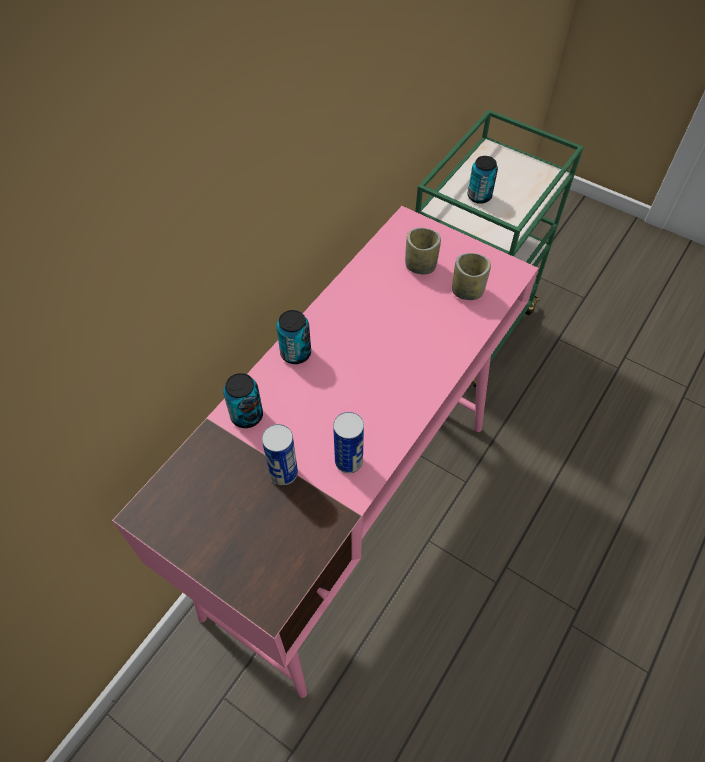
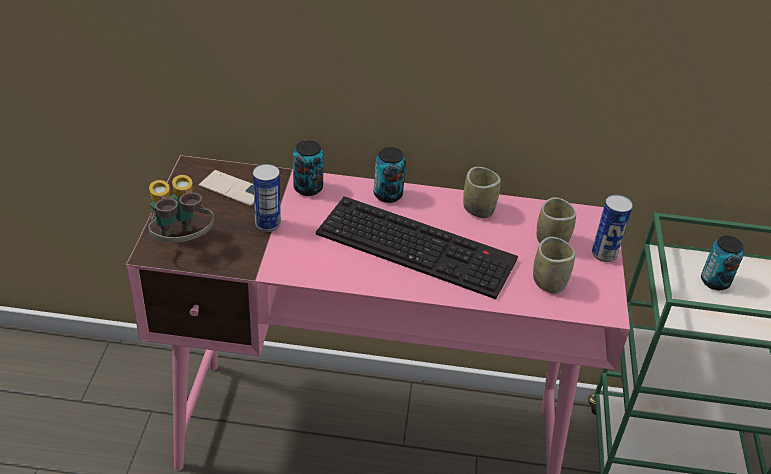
camera: 60 degrees right, 15 degrees down
(206, 486) = (232, 189): none -> phone
(269, 568) = (181, 243): none -> binoculars
(348, 461) = (302, 257): can -> can (604, 254)
(353, 295) = (478, 209): none -> cup
(380, 360) = (419, 246): none -> keyboard

